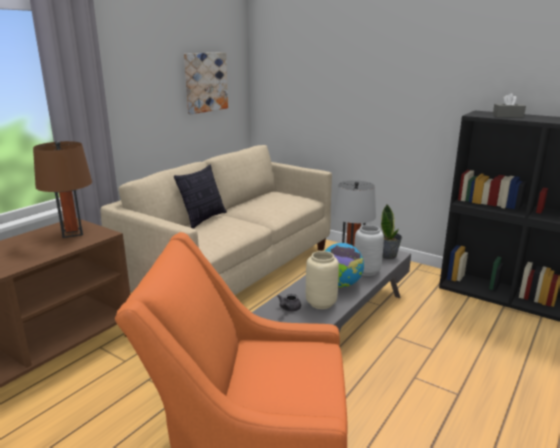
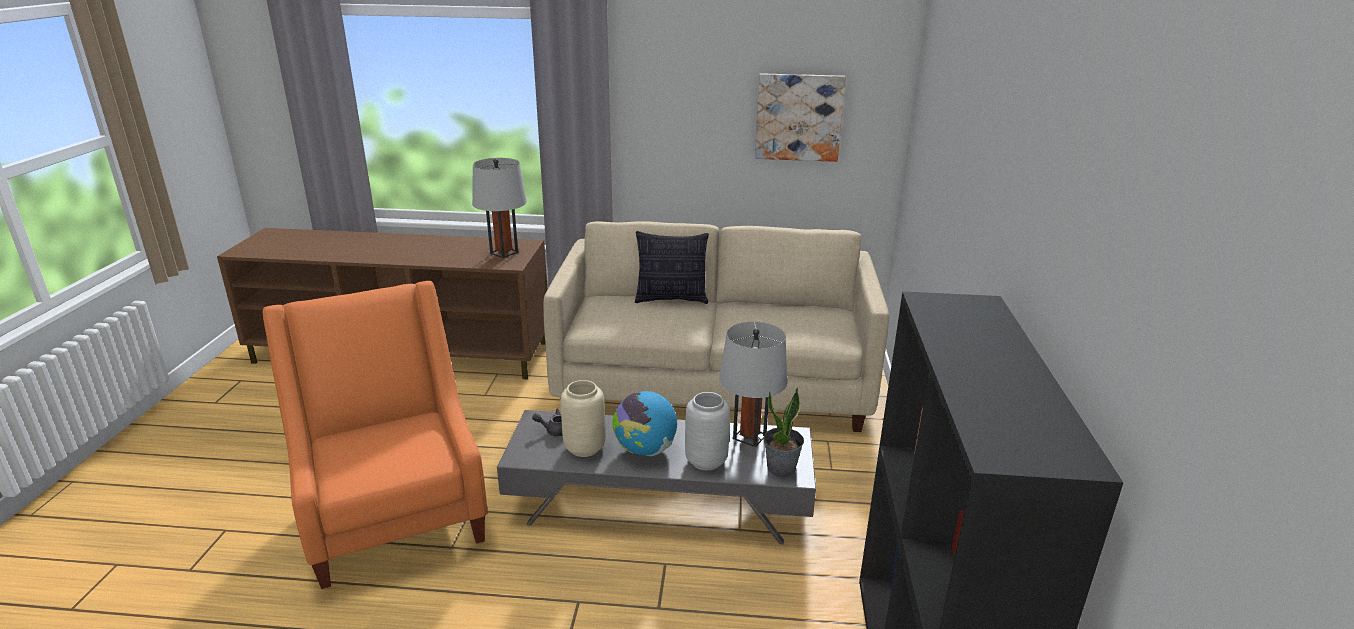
camera: 60 degrees right, 5 degrees up
(72, 233) = (504, 253): brown table lamp -> grey table lamp
(508, 116) = (961, 327): grey tissue box -> none

